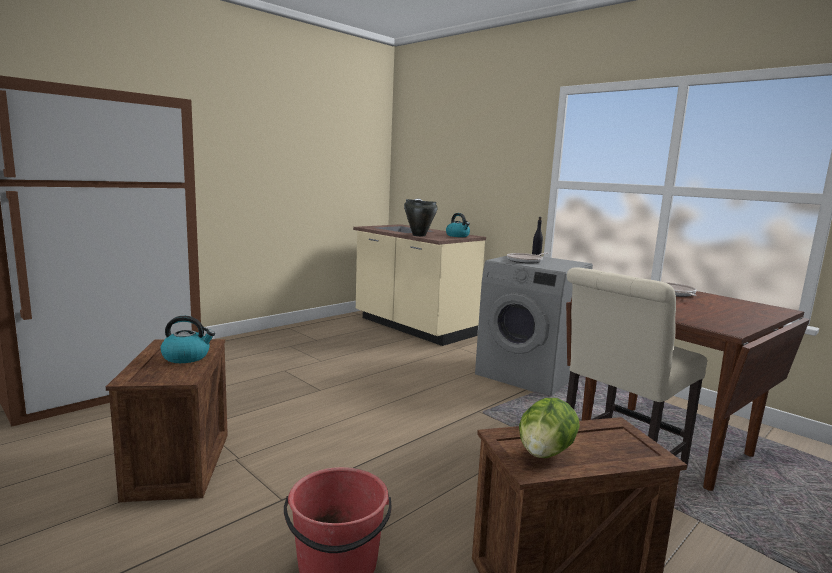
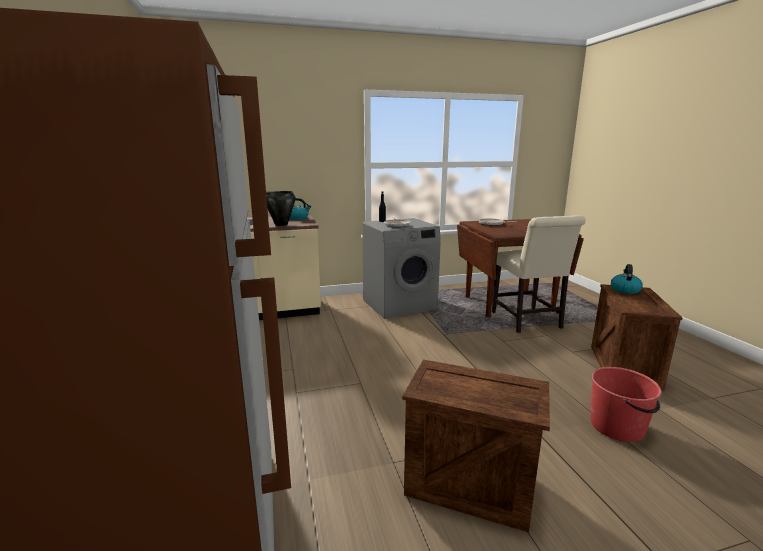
camera: 60 degrees left, 5 degrees up
(187, 357) = (473, 381): kettle -> kettle (625, 289)
(545, 453) = (647, 306): lettuce -> none

